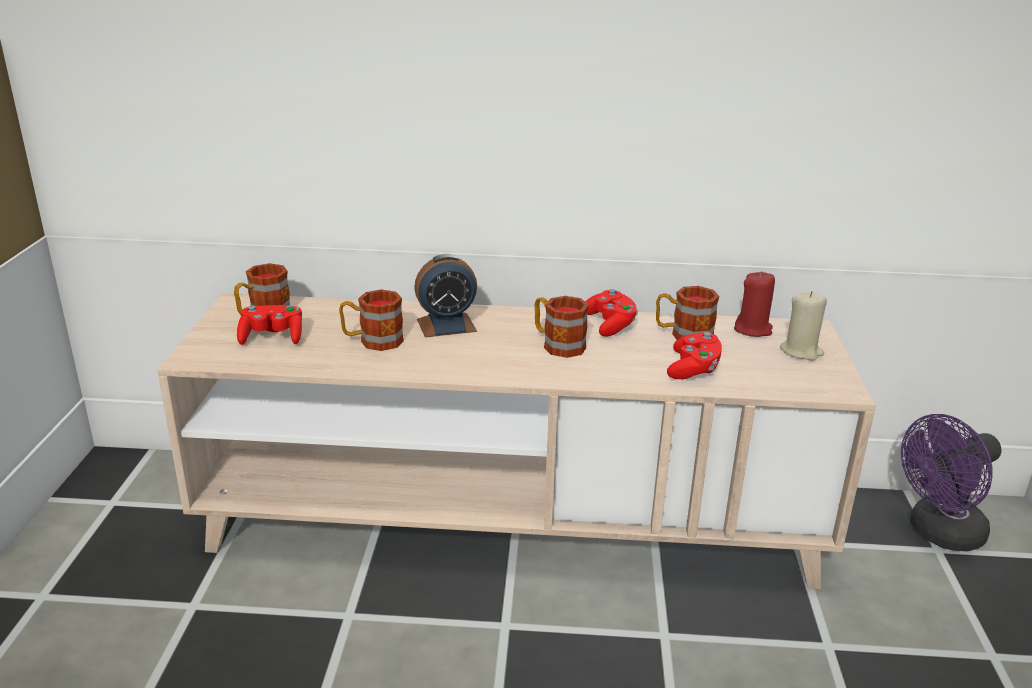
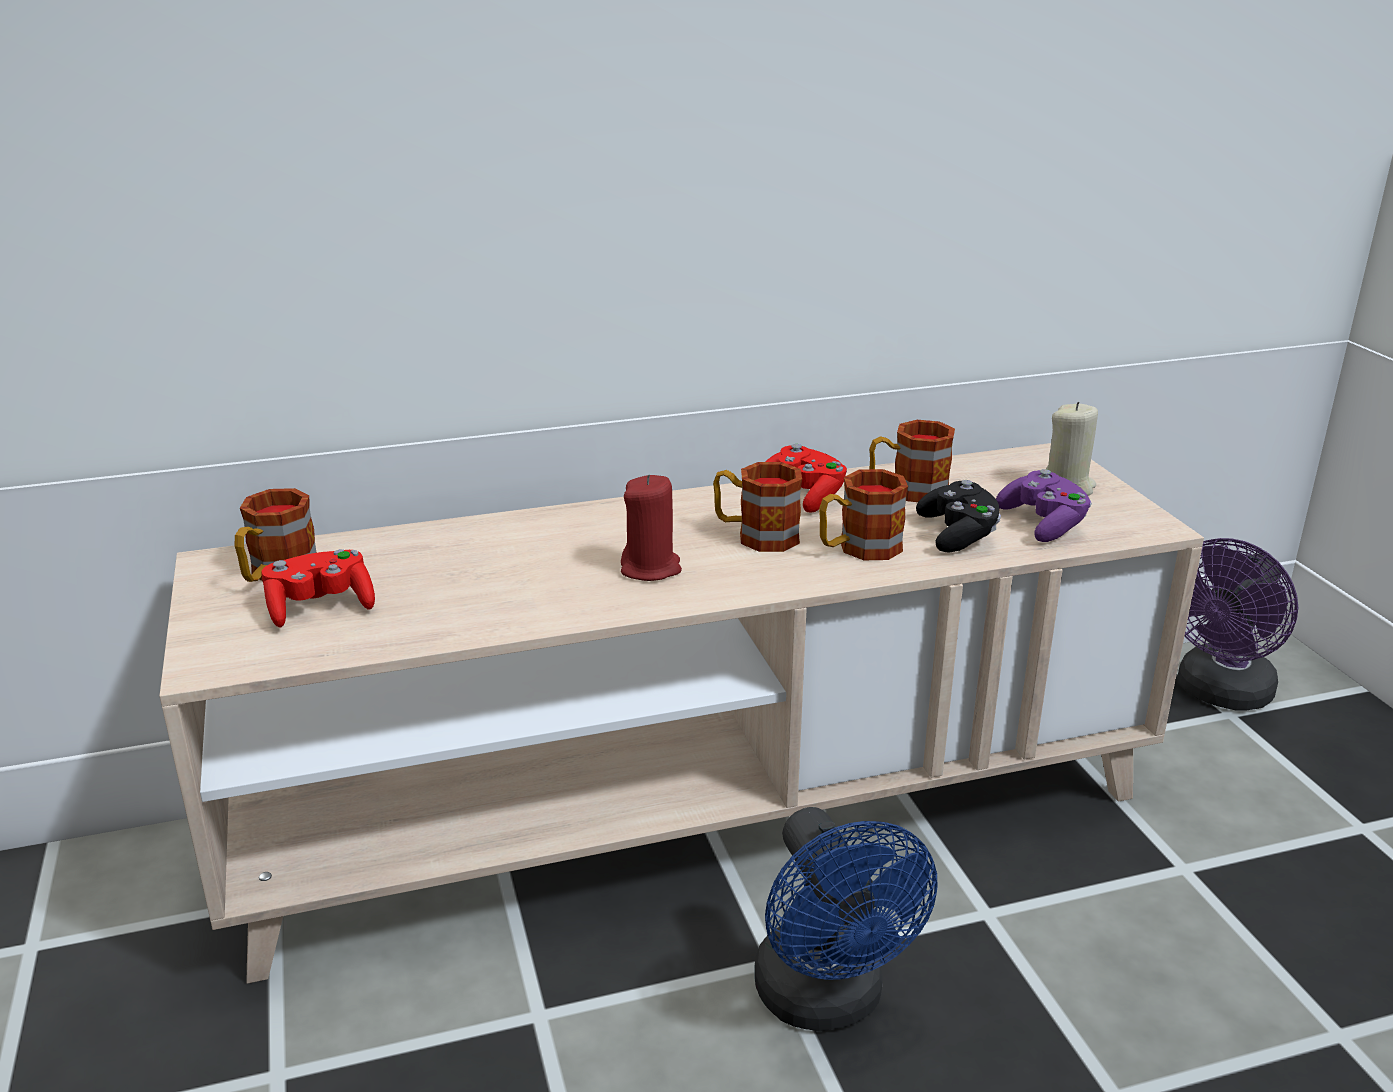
camera: 20 degrees left, 0 degrees up
(372, 341) = (485, 582): mug -> mug (858, 549)
(446, 325) = (577, 538): alarm clock -> none
(524, 659) = (828, 1001): none -> blue fan
(693, 369) = (958, 535): red game controller -> black game controller
(753, 330) = (987, 469): red candle -> red candle (651, 568)
(761, 373) = (1043, 524): none -> purple game controller

